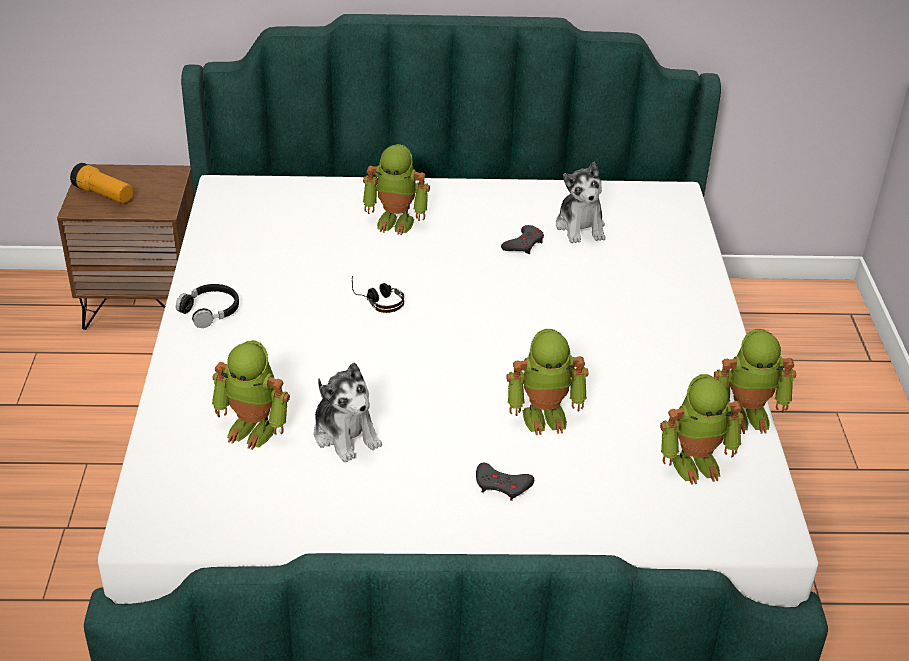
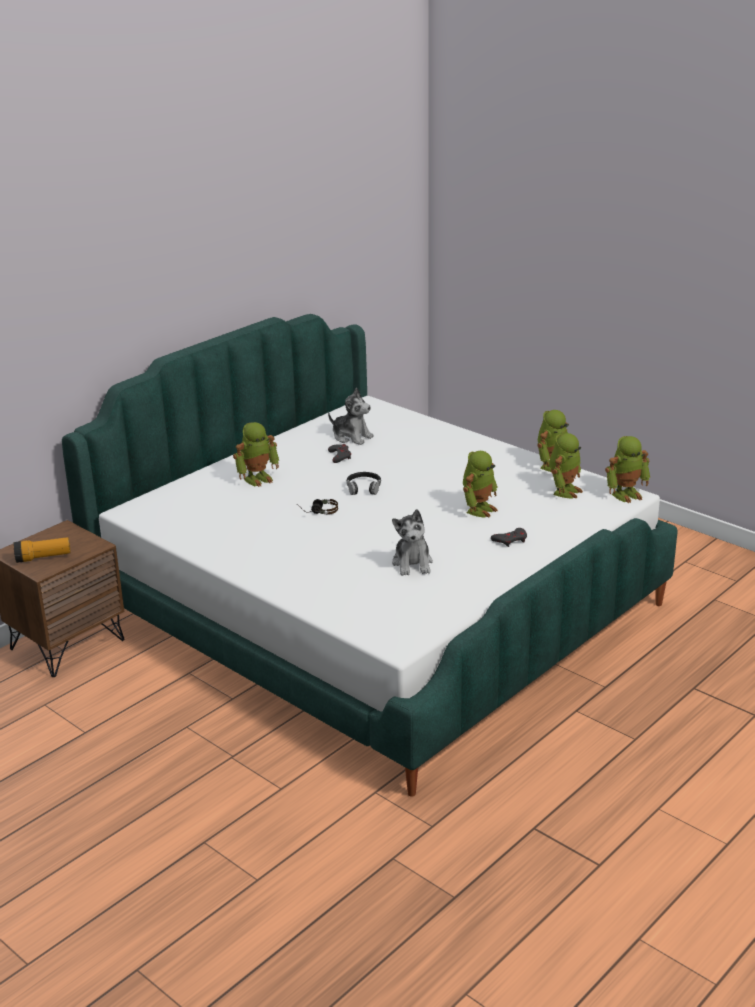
camera: 45 degrees left, 10 degrees down
(210, 311) = (243, 560): black headphones -> black headphones (363, 488)
(254, 428) = (367, 585): toy robot -> toy robot (626, 494)
(346, 435) = (412, 563): plush toy -> plush toy turned 75 degrees clockwise

